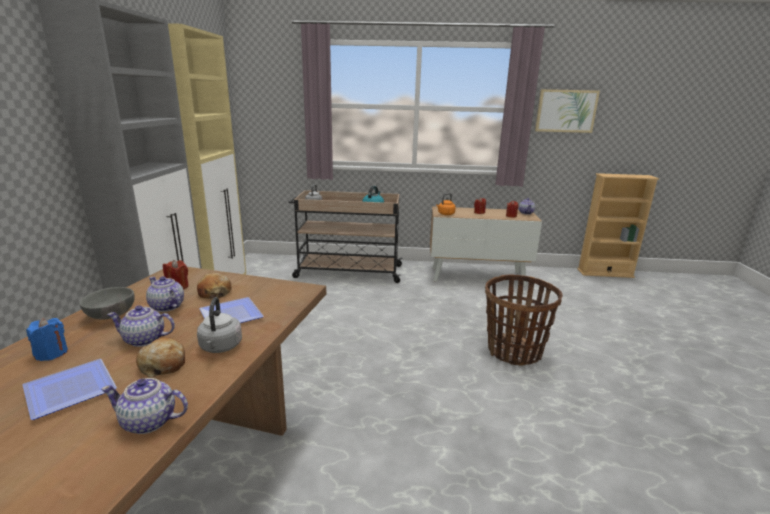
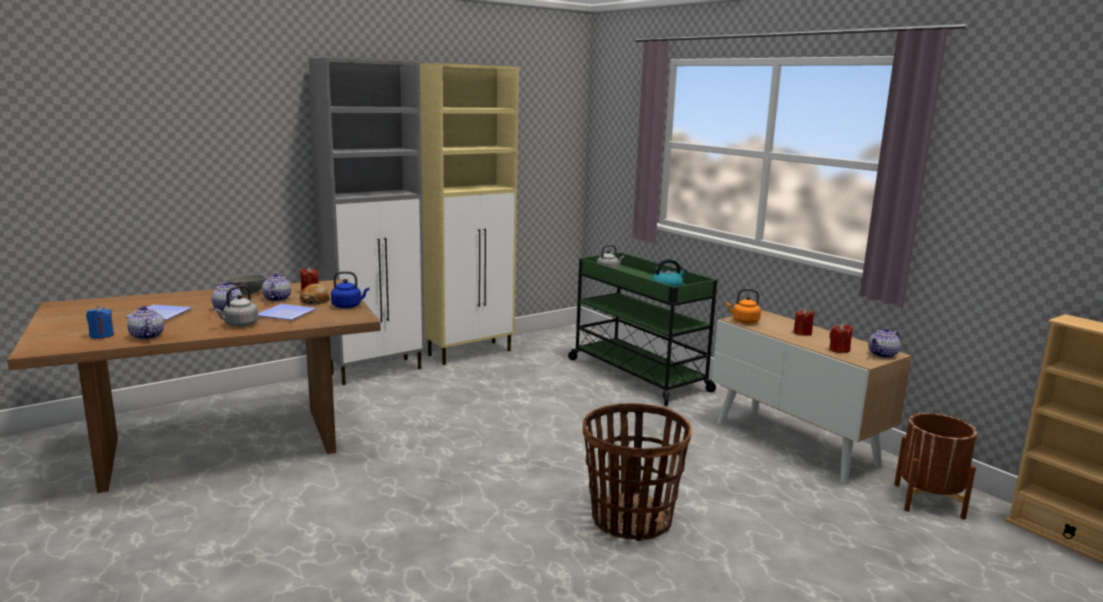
camera: 50 degrees right, 5 degrees down
(51, 353) = (190, 299): blue candle -> blue candle (102, 335)
(163, 364) = (204, 321): bread -> none
(260, 284) = (348, 306): none -> blue kettle
(347, 272) = (636, 374): beige cart -> green cart
(556, 279) = (928, 501): none -> brown planter
(566, 111) = (1006, 180): picture -> none

